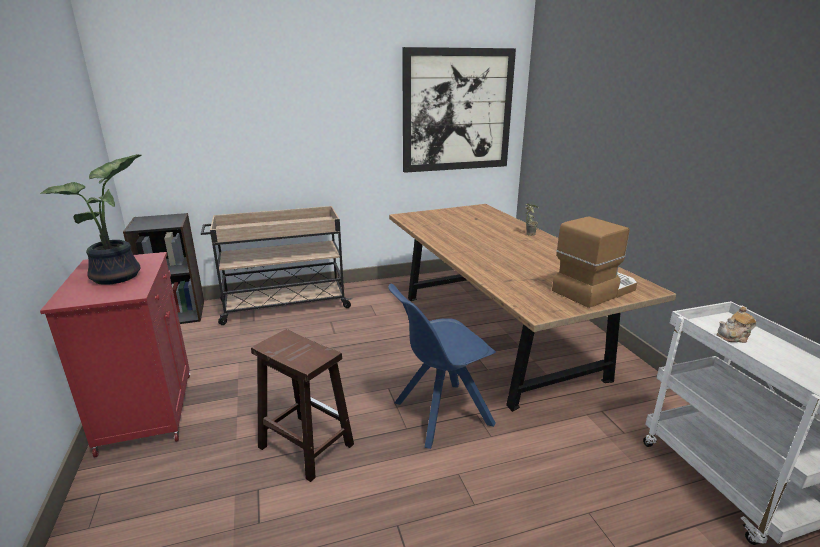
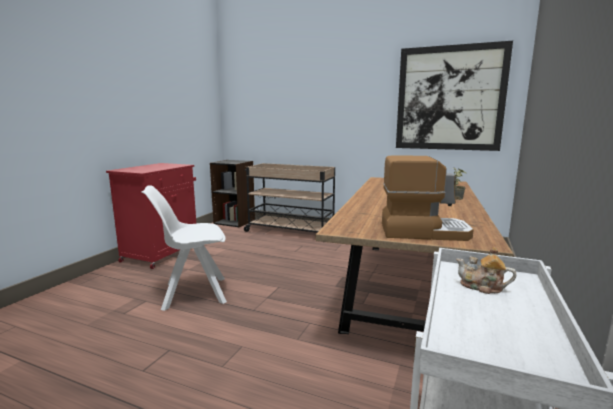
camera: 40 degrees right, 10 degrees down
(119, 276) = (154, 167): potted plant -> none
(304, 445) = (193, 293): brown stool -> white chair
(440, 414) = (286, 312): blue chair -> none

